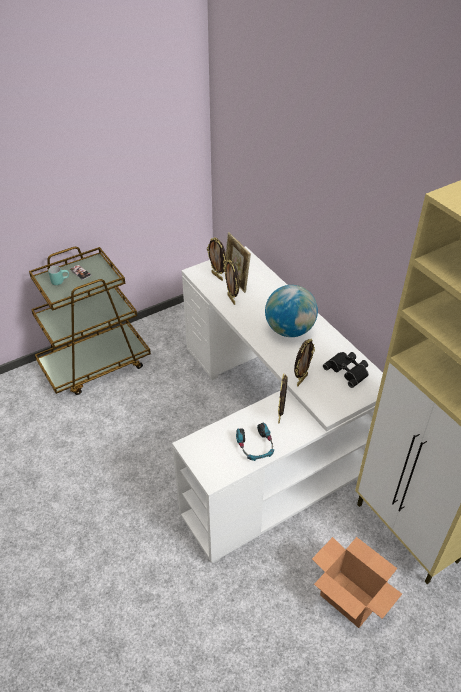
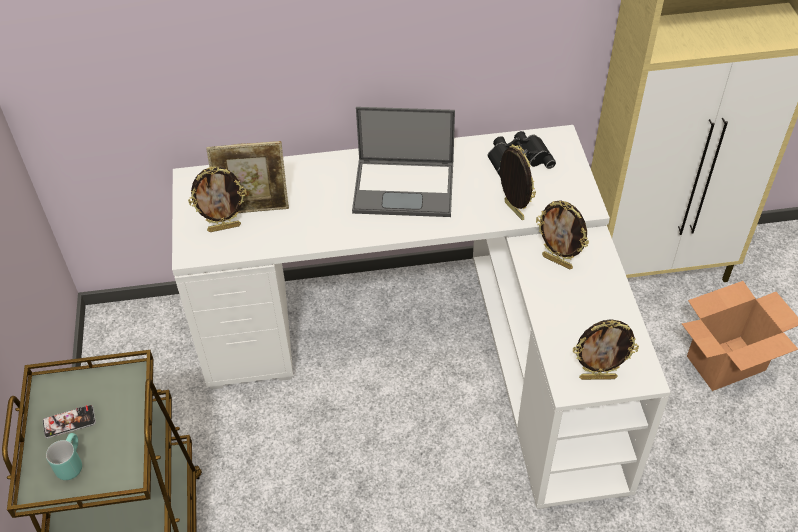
camera: 65 degrees left, 5 degrees up
(232, 299) = (294, 228): picture frame -> picture frame (598, 377)
(255, 446) = (603, 309): headphones -> none
(289, 330) = (405, 187): globe -> laptop

